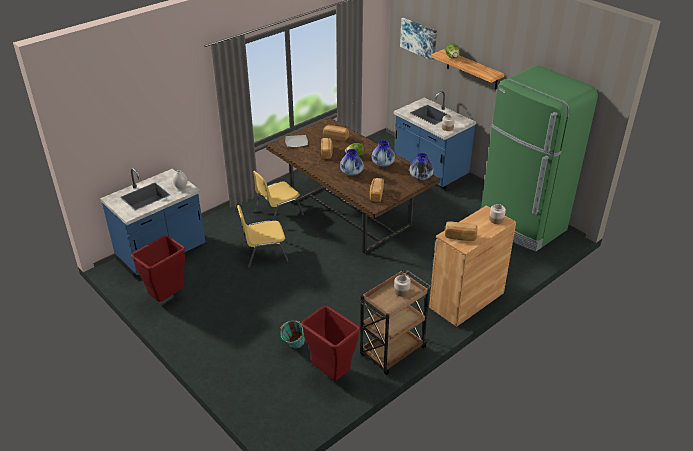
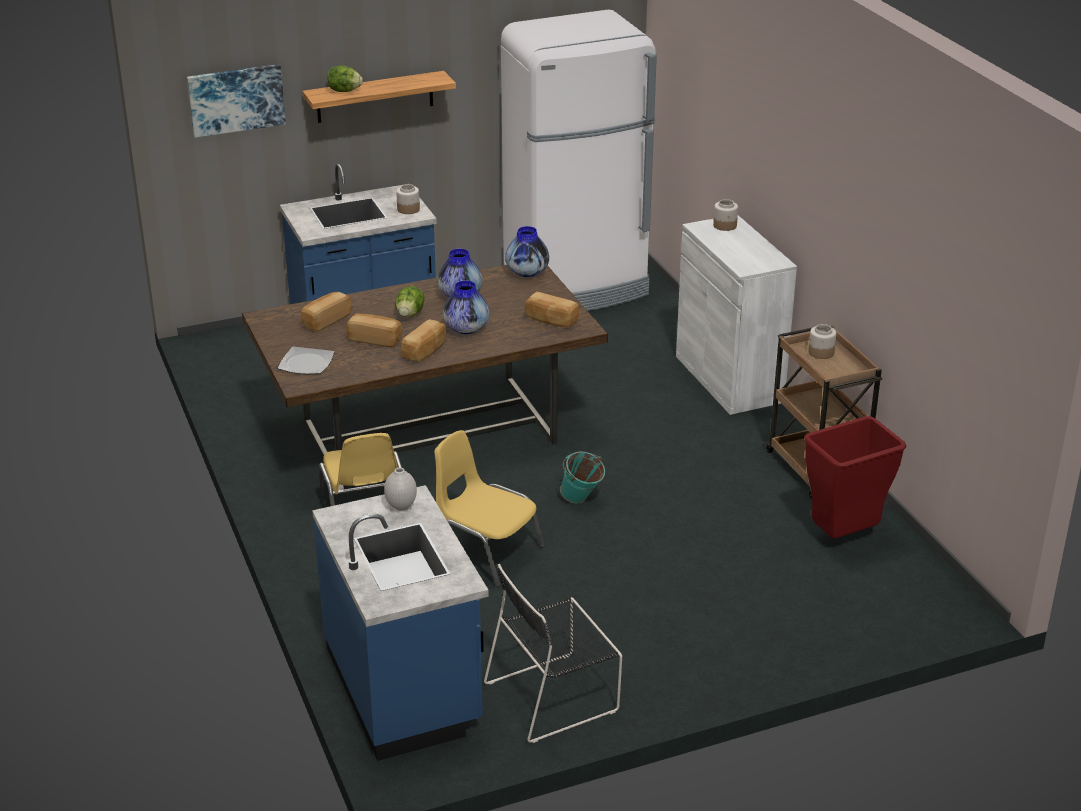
camera: 70 degrees left, 5 degrees down
(167, 297) = (555, 695): red trash can -> black chair
(264, 253) = (486, 552): yellow chair -> yellow chair turned 120 degrees clockwise
(293, 347) = (766, 563): turquoise bucket -> turquoise bucket (581, 501)
(460, 237) = (753, 260): bread -> bread (425, 351)
(466, 300) = (729, 379): brown cabinet -> white cabinet
(522, 225) = (577, 288): green fridge -> white fridge

